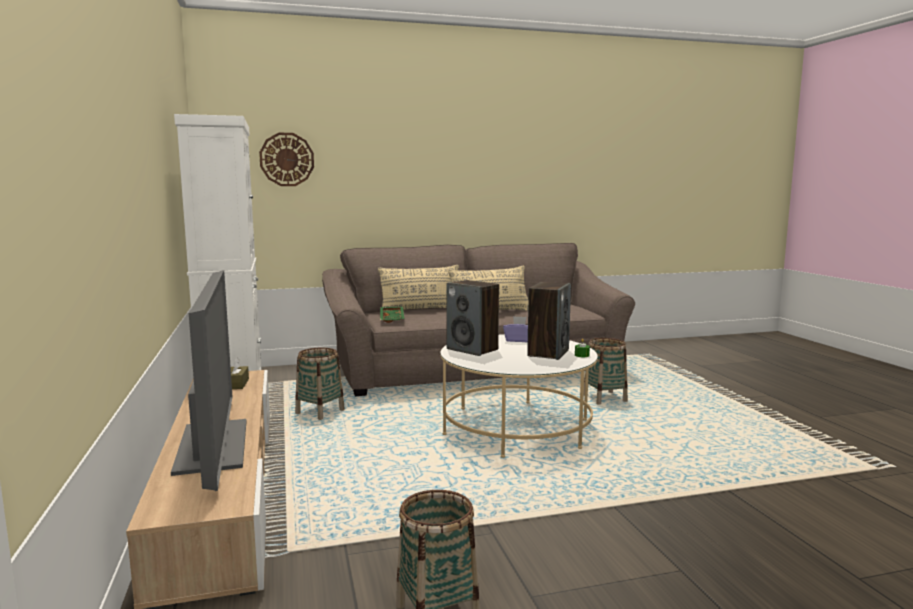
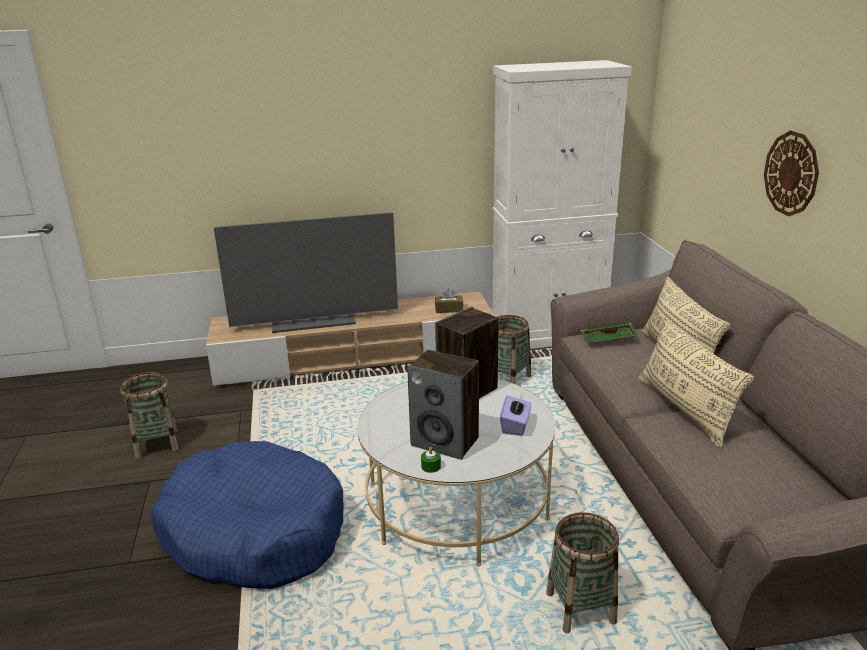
camera: 95 degrees right, 15 degrees up
(287, 159) = (705, 105): wall clock -> wall clock (791, 173)
(594, 504) = (254, 532): none -> blue dog bed

